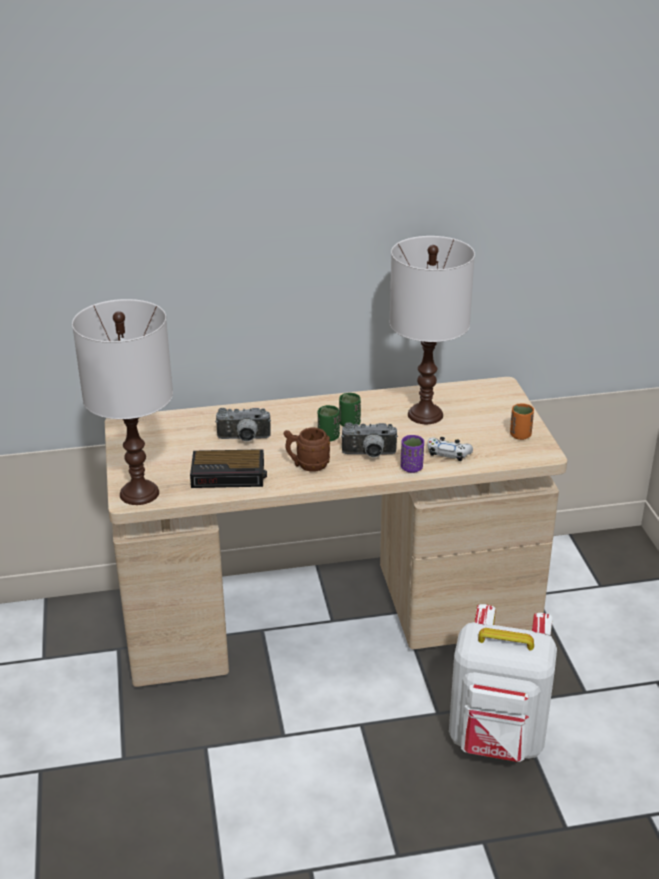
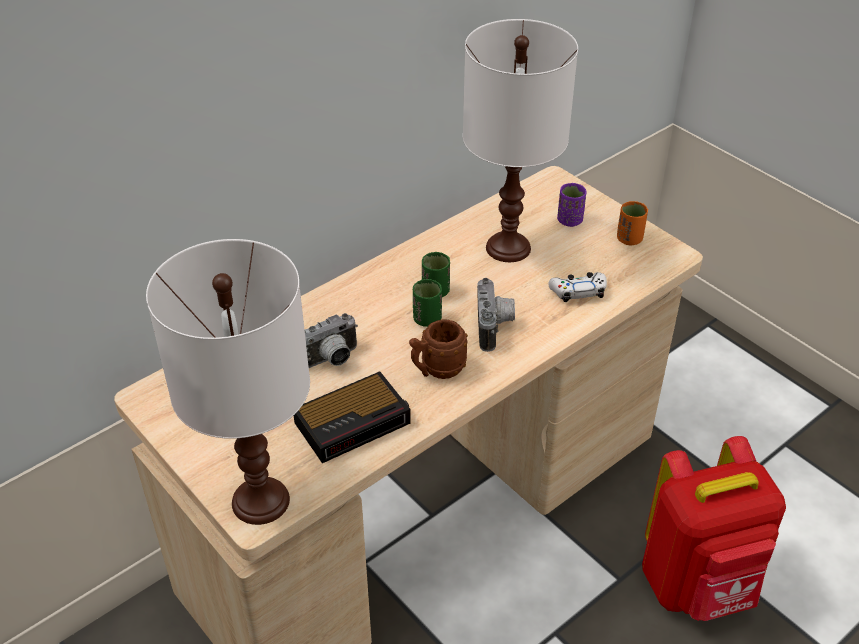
camera: 30 degrees left, 10 degrees up
(369, 455) = (495, 327): camera -> camera turned 60 degrees counterclockwise
(411, 468) = (556, 327): purple cup -> purple cup (569, 220)
(497, 741) = (698, 584): white backpack -> red backpack

